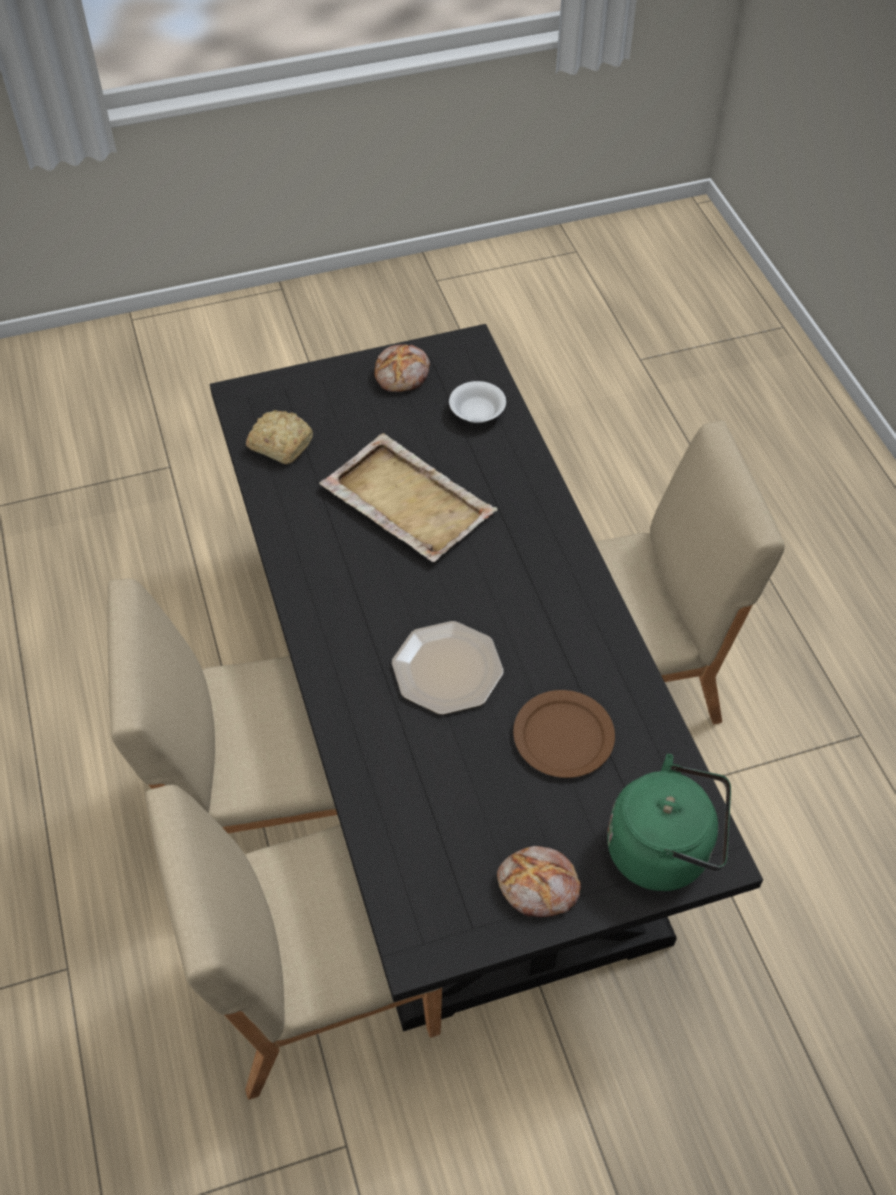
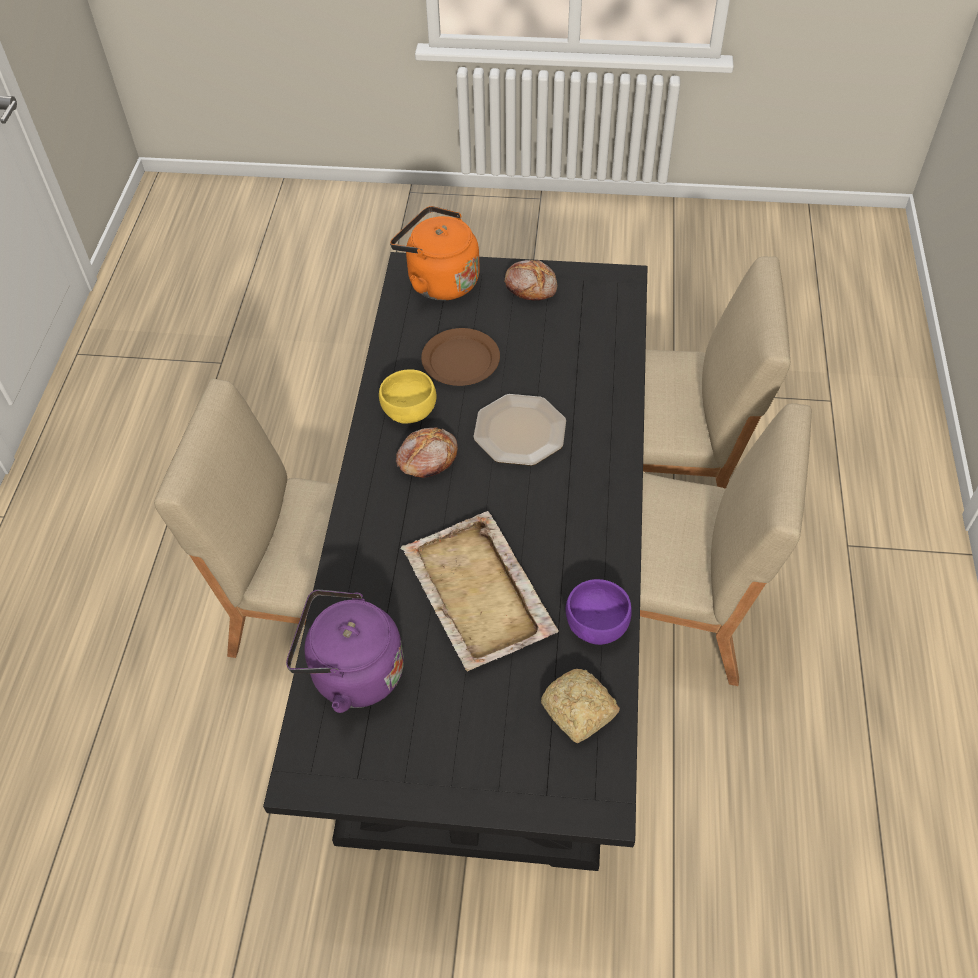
camera: 155 degrees left, 0 degrees up
(289, 510) = (597, 624): none -> purple bowl
(403, 375) = (402, 759): bread -> bread (426, 458)
(477, 412) = (351, 672): white bowl -> purple kettle
(581, 652) = (409, 409): none -> yellow bowl
(664, 850) = (439, 281): green kettle -> orange kettle

